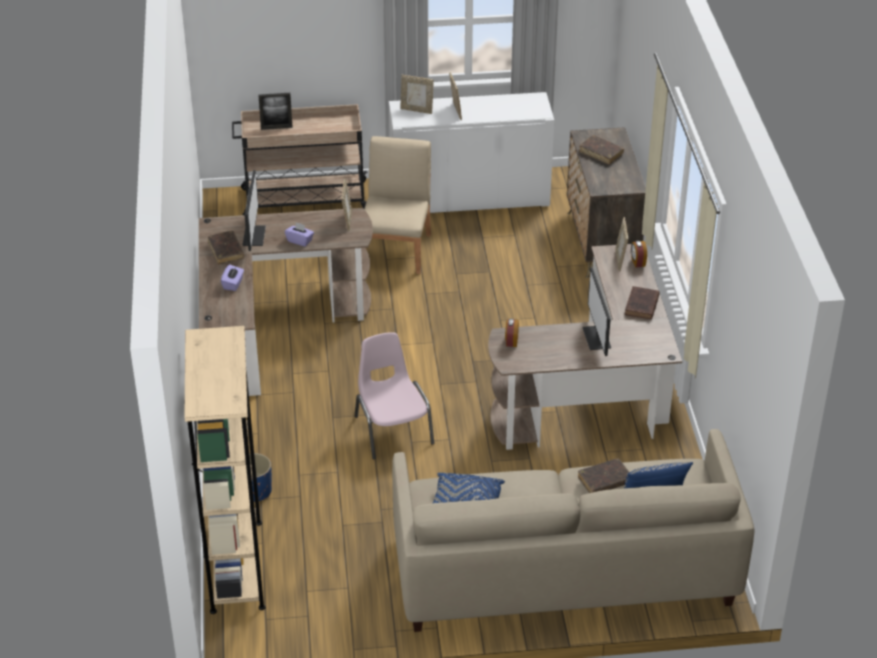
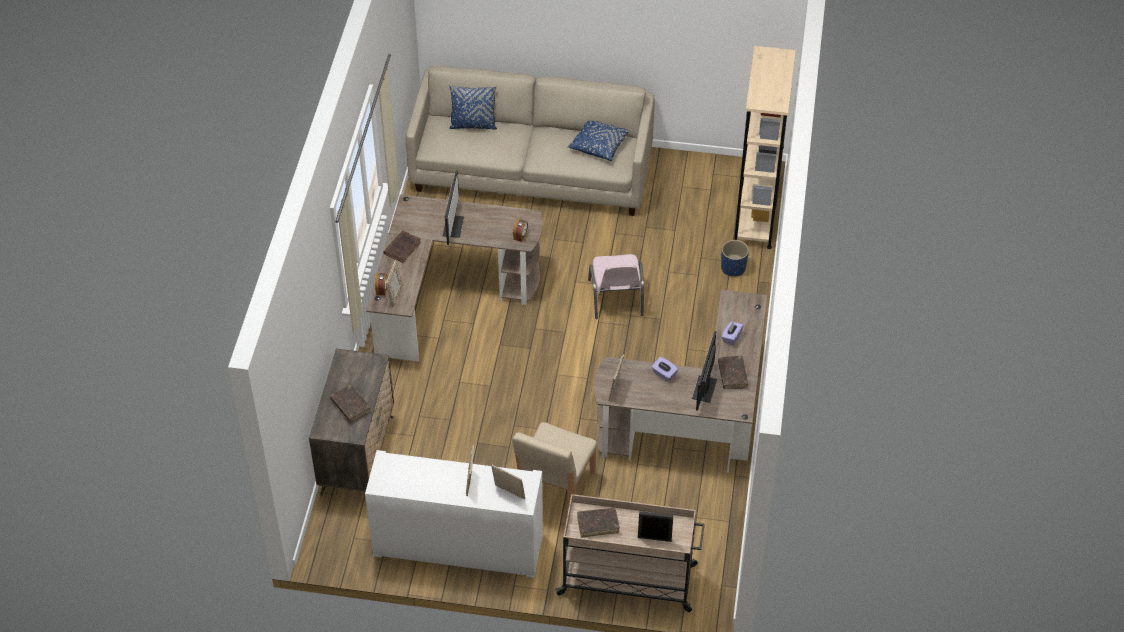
camera: 165 degrees left, 10 degrees up
(604, 481) = (496, 145): brown book -> brown book (598, 524)

